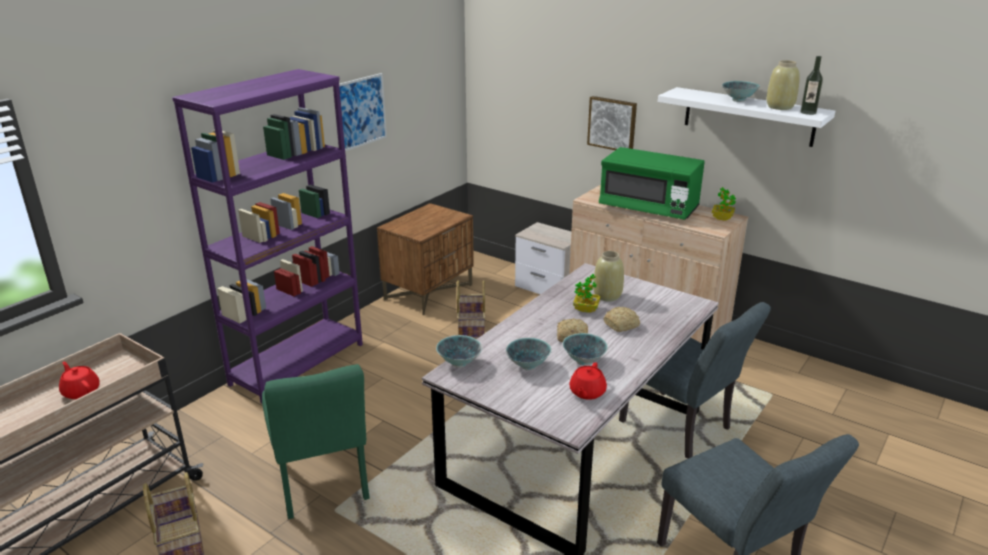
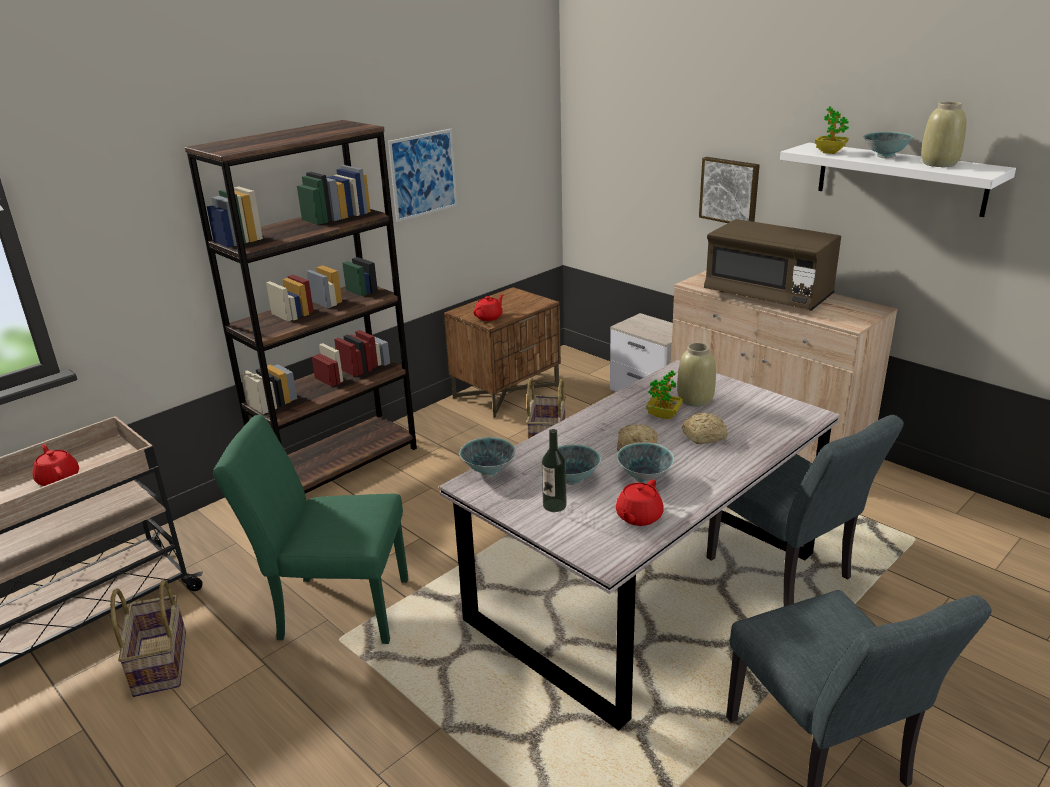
camera: 10 degrees right, 0 degrees up
(298, 364) = (339, 466): purple bookcase -> brown bookcase
(323, 485) = (333, 608): green chair -> green chair turned 105 degrees clockwise
(417, 230) = (489, 317): none -> red teapot
(648, 208) = (768, 296): green microwave -> brown microwave
(722, 218) = (861, 310): potted plant -> potted plant (830, 152)
(808, 112) = (976, 170): bottle -> bottle (554, 505)

